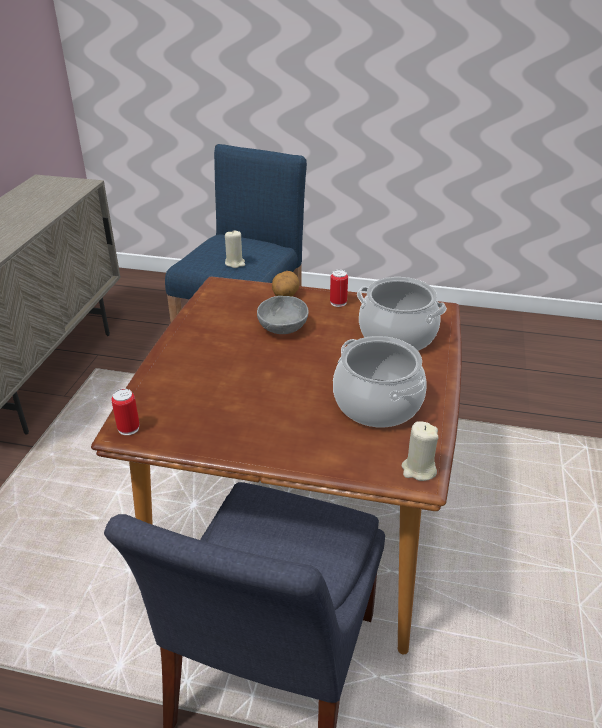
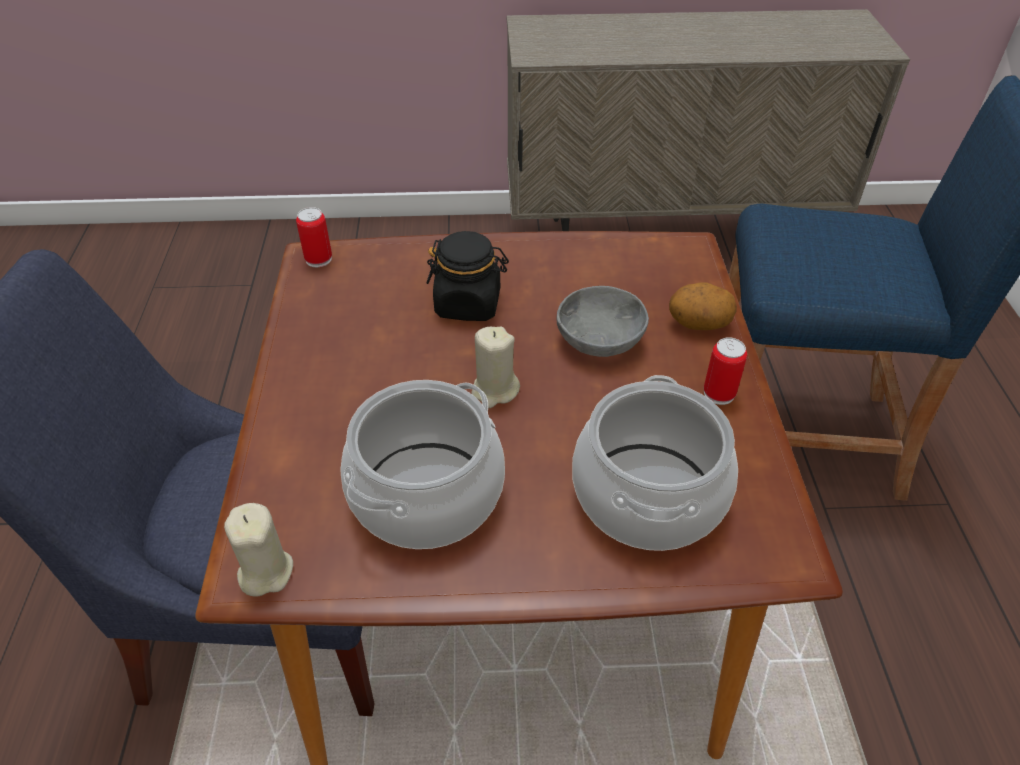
camera: 75 degrees right, 10 degrees up
(223, 367) = (468, 304): none -> black jar
(235, 263) = (812, 258): beige candle -> beige candle (494, 390)

